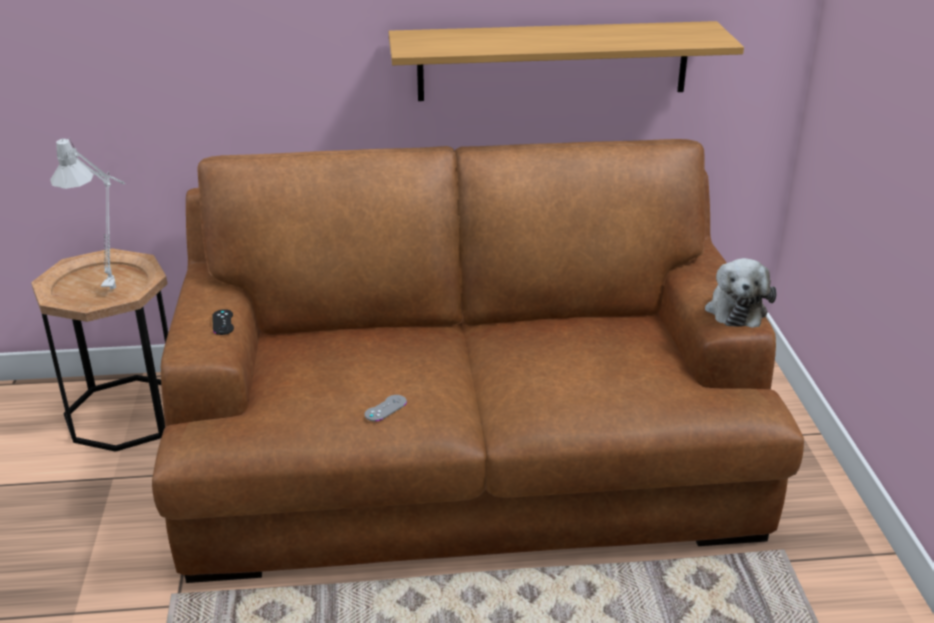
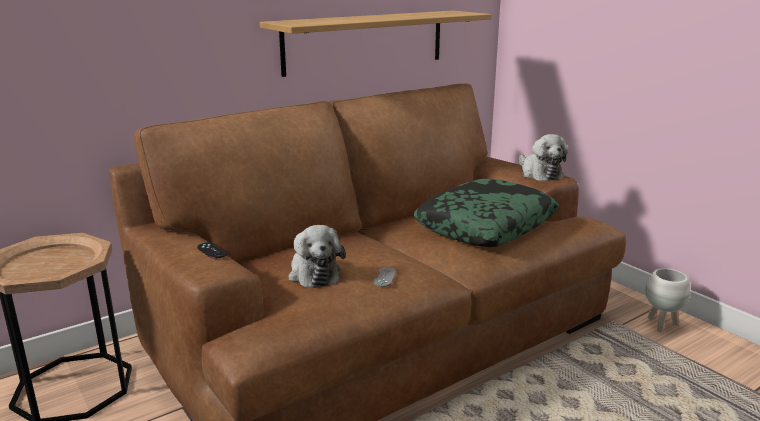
camera: 30 degrees left, 10 degrees down
(116, 285) = (63, 260): grey table lamp -> none
(324, 377) = (314, 273): none -> plush toy
(594, 369) = (486, 225): none -> pillow
(848, 583) = (661, 325): none -> white planter

